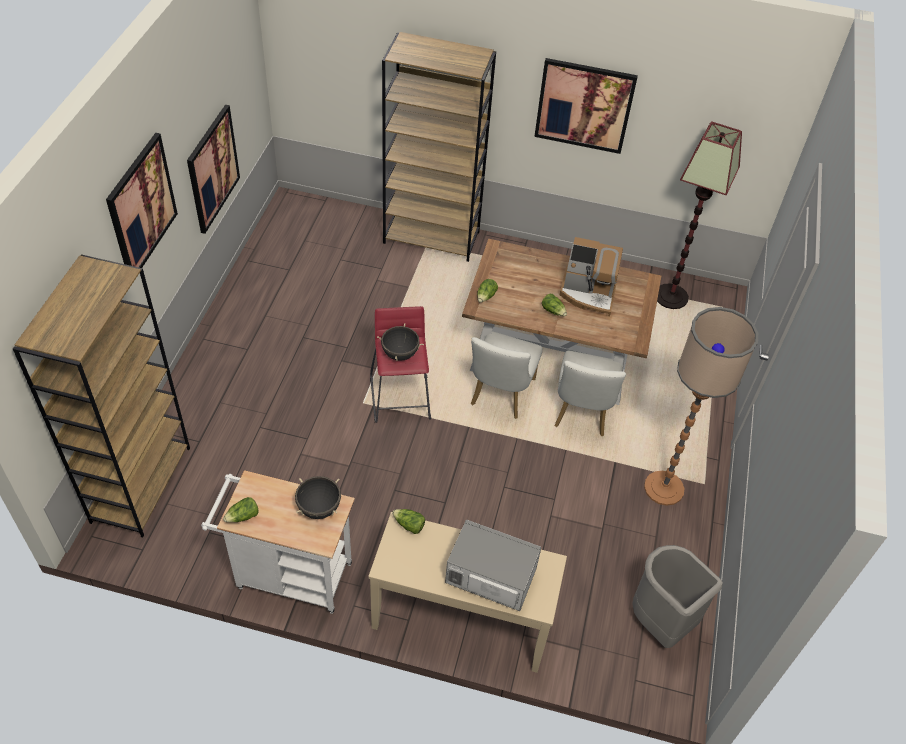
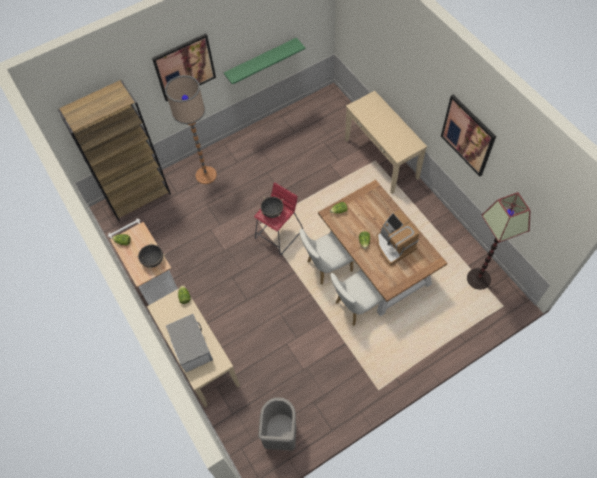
camera: 50 degrees right, 10 degrees up
(213, 169) = (261, 60): picture -> green shelf
(432, 237) = (381, 158): brown bookcase -> beige console table
(664, 488) = (355, 375): floor lamp -> floor lamp (206, 175)

